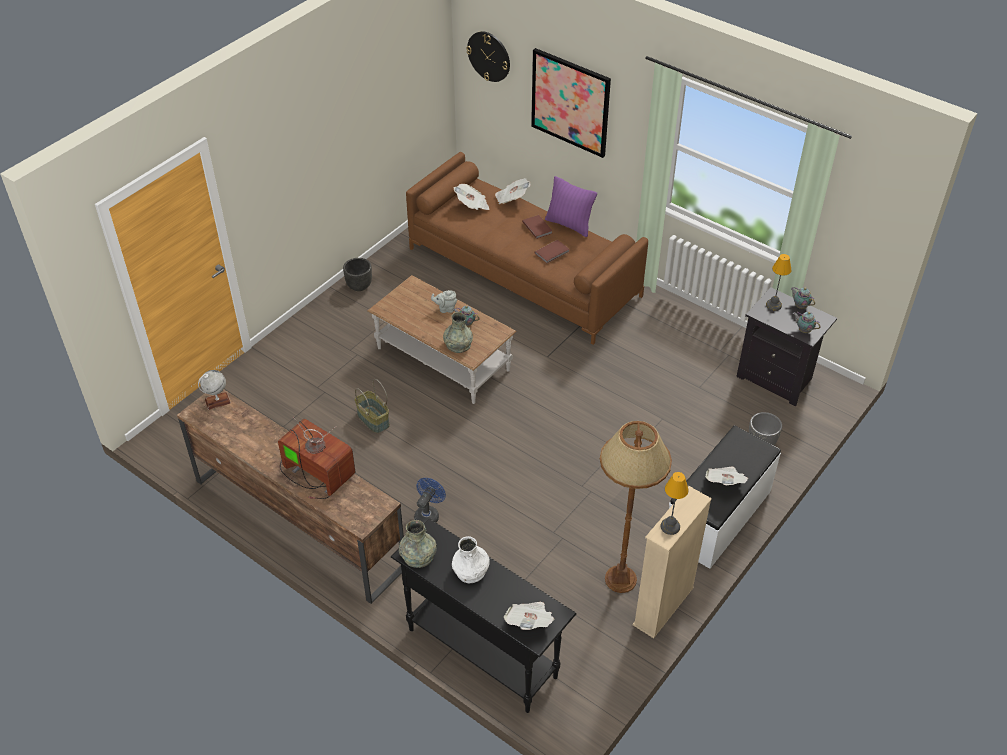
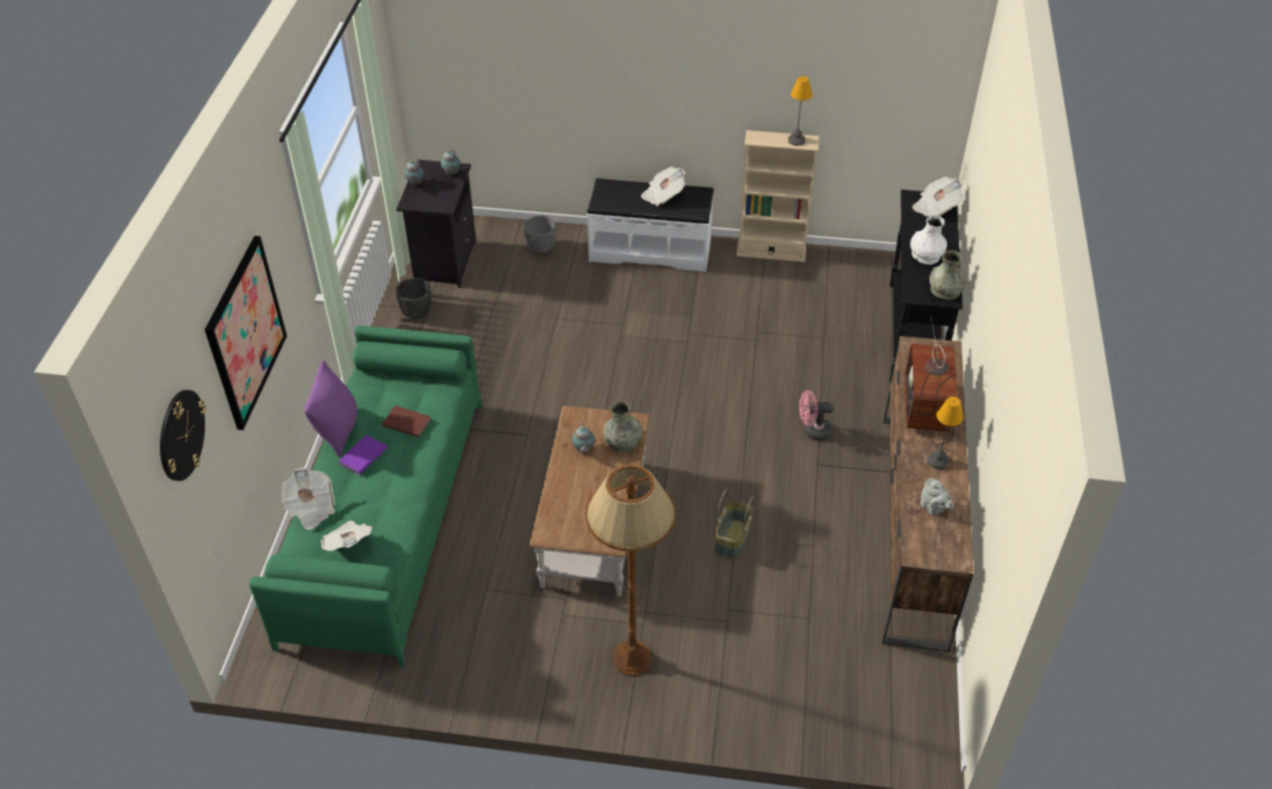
camera: 120 degrees left, 0 degrees up
(217, 401) = (922, 547): globe -> none
(359, 286) = (518, 683): black planter -> black planter (417, 312)
(428, 514) = (813, 432): blue fan -> pink fan
(445, 309) = (571, 480): grey teapot -> grey teapot (933, 508)
(523, 272) = (385, 518): brown sofa -> green sofa
(537, 227) = (362, 456): brown book -> purple book
(620, 579) = (767, 283): brown floor lamp -> brown floor lamp (632, 658)
(774, 305) = (425, 199): table lamp -> table lamp (938, 460)

